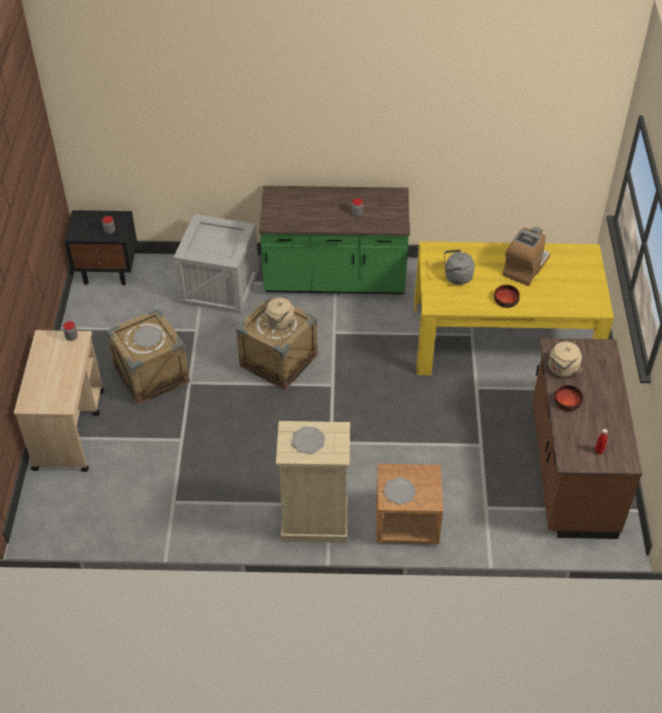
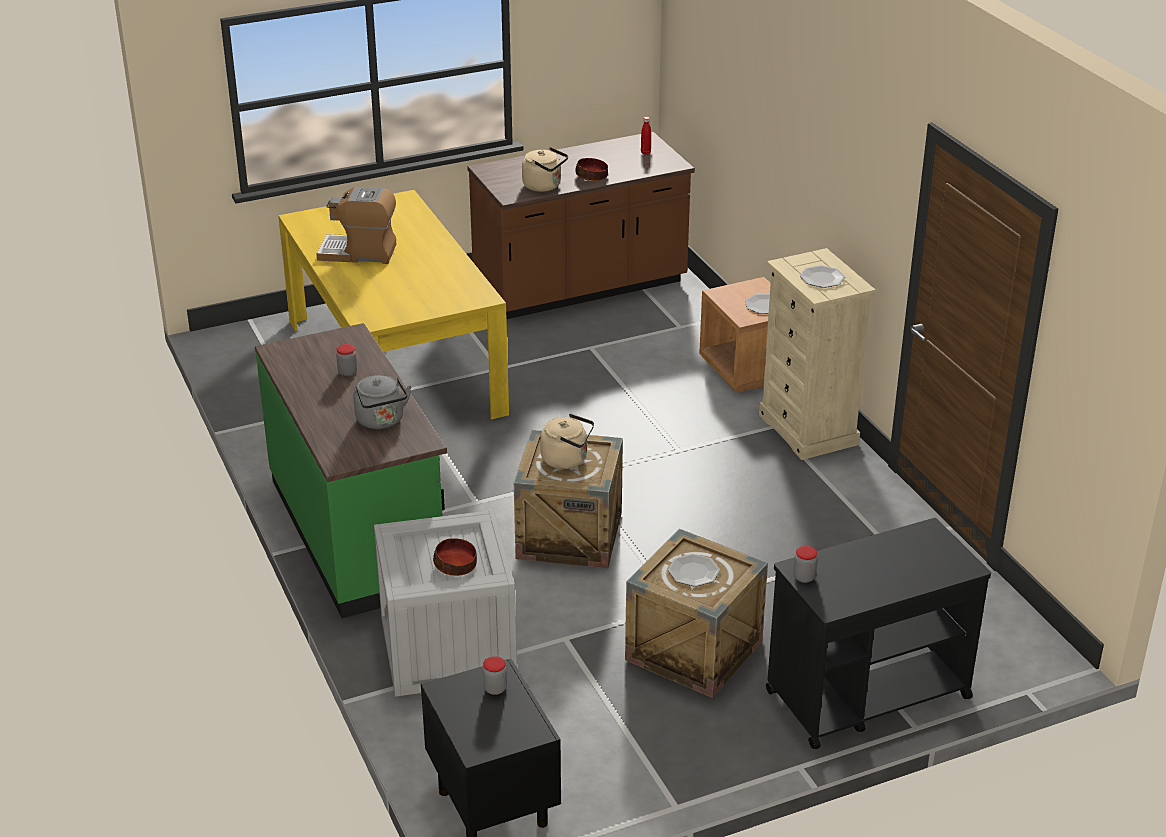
camera: 115 degrees left, 15 degrees down
(69, 429) = (866, 694): beige cart -> black cart
(456, 277) = (414, 293): grey kettle -> grey kettle (381, 421)
(505, 300) = (434, 254): bowl -> bowl (456, 565)

